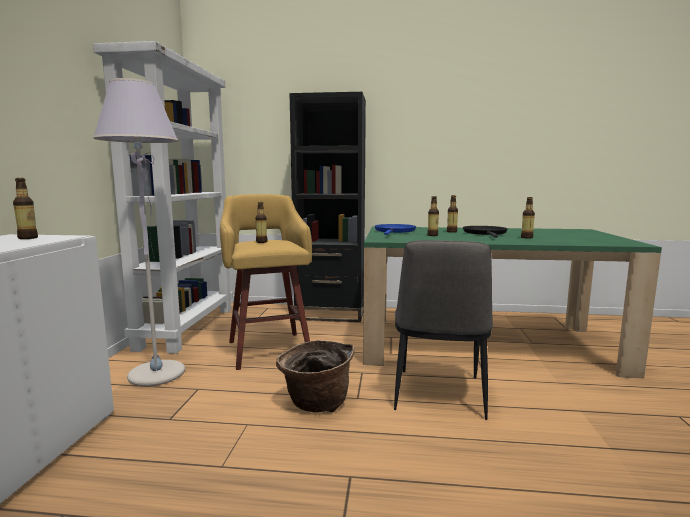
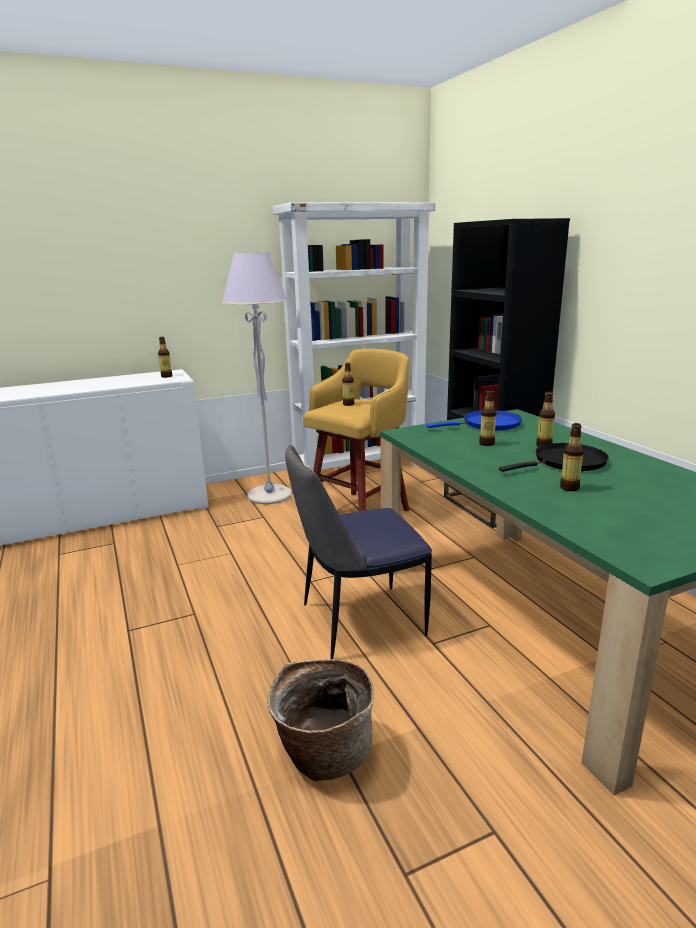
camera: 60 degrees right, 10 degrees up
(316, 403) = (283, 567): basket -> basket (323, 752)

